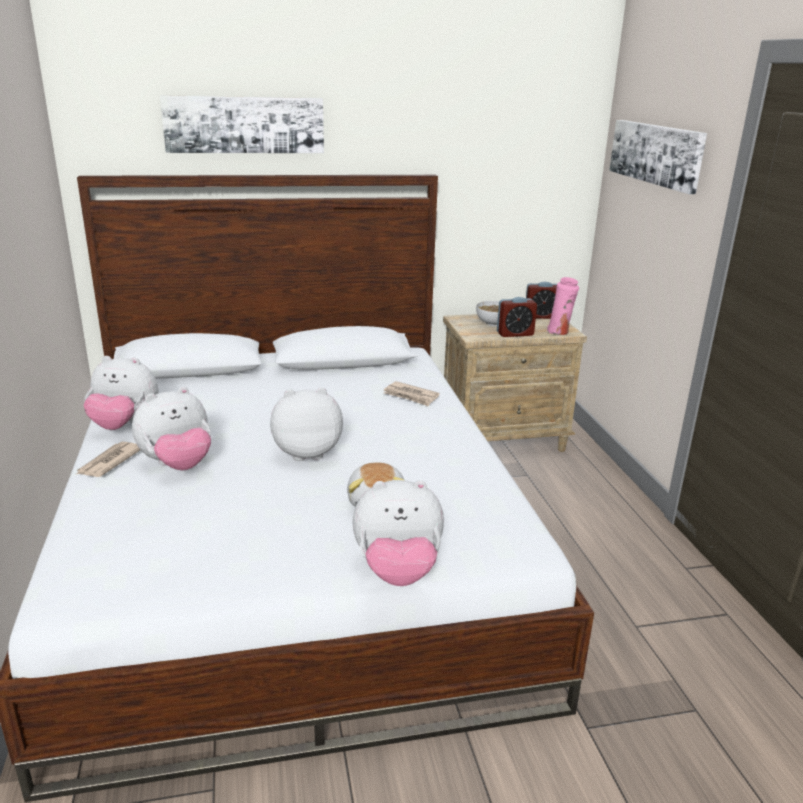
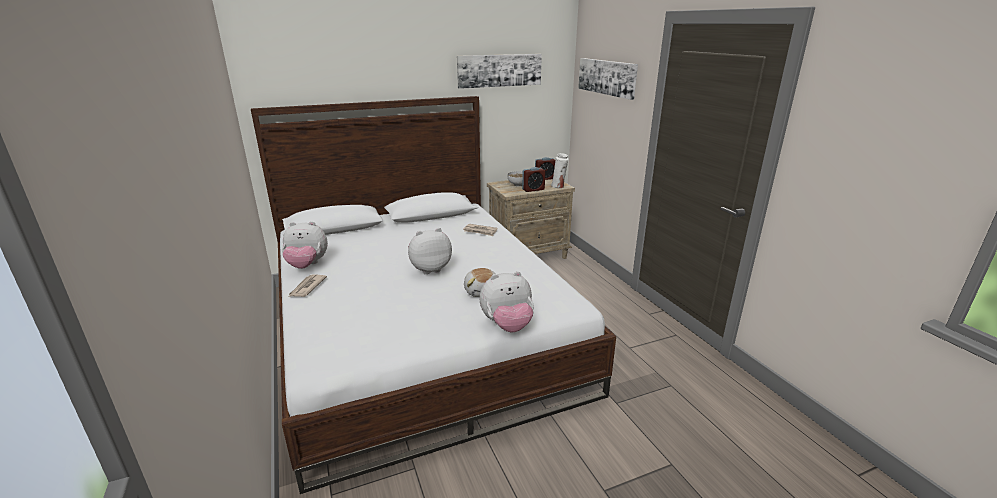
camera: 10 degrees left, 0 degrees up
(178, 465) = (352, 284): plush toy -> none
(244, 124) = (357, 70): picture -> picture (499, 70)
(560, 332) = (559, 187): pink vase -> white vase

